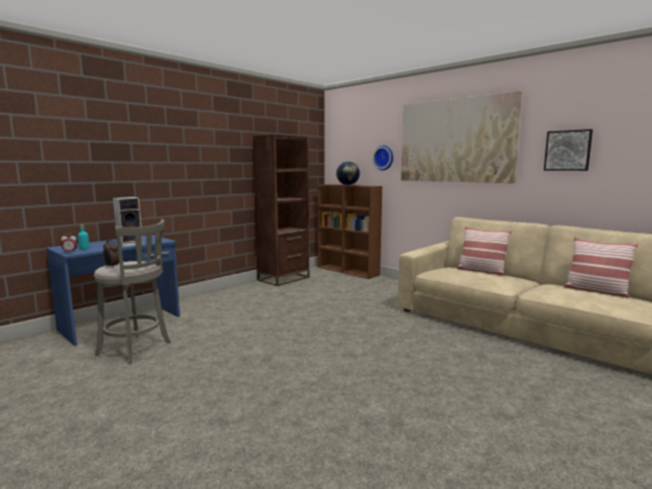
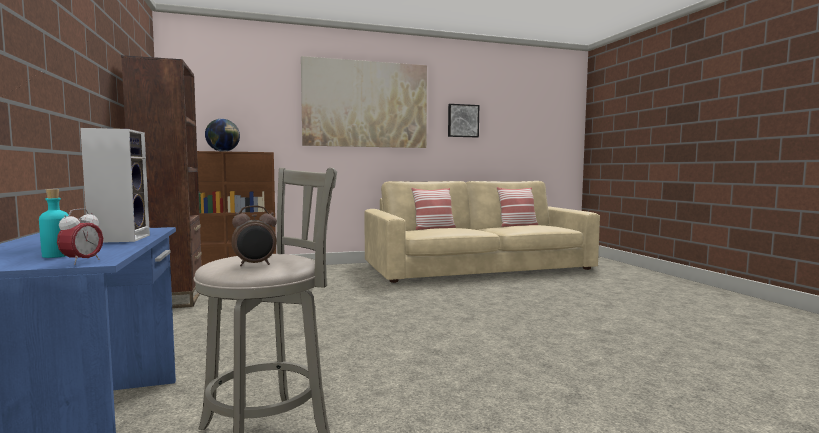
camera: 60 degrees left, 5 degrees down
(384, 158) = (273, 117): wall clock -> none

